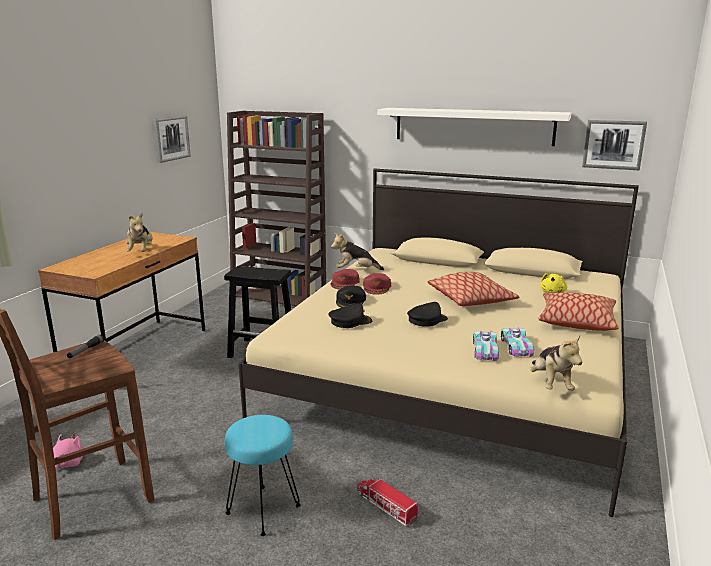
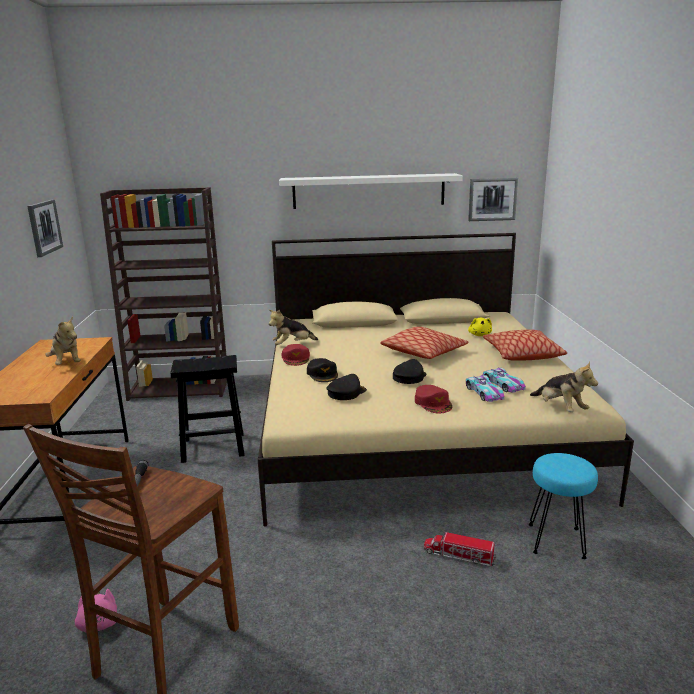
camera: 25 degrees left, 0 degrees up
(263, 510) = (357, 597): turquoise stool -> turquoise stool (557, 541)
(377, 287) = (331, 357): red cap -> red cap (433, 403)

